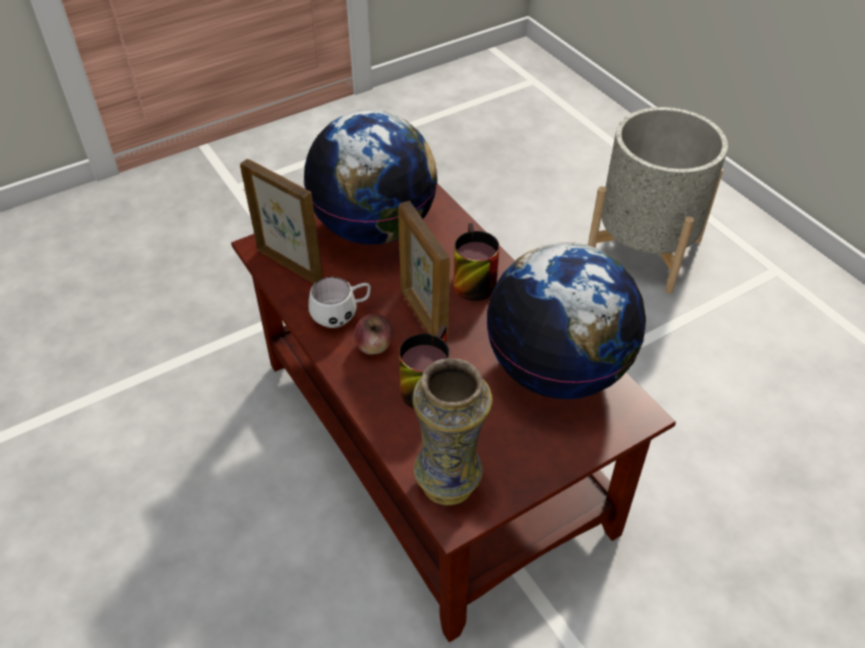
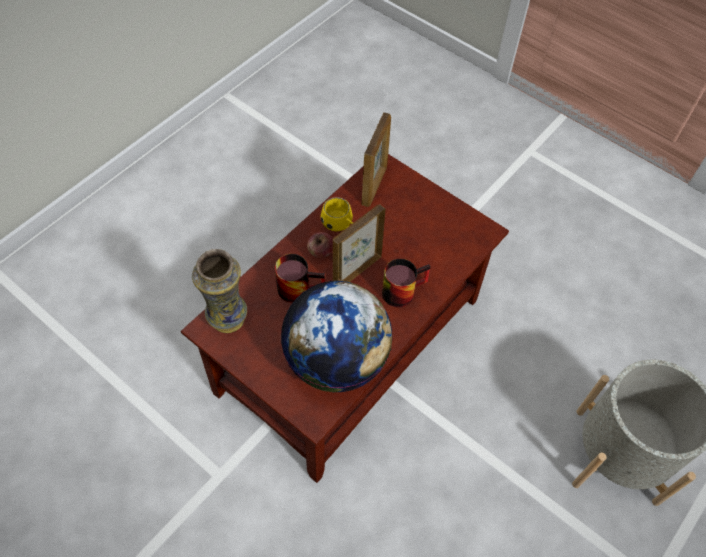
camera: 70 degrees right, 10 degrees up
(342, 315) = (340, 227): white mug -> yellow mug
(375, 228) = (429, 220): globe -> none

